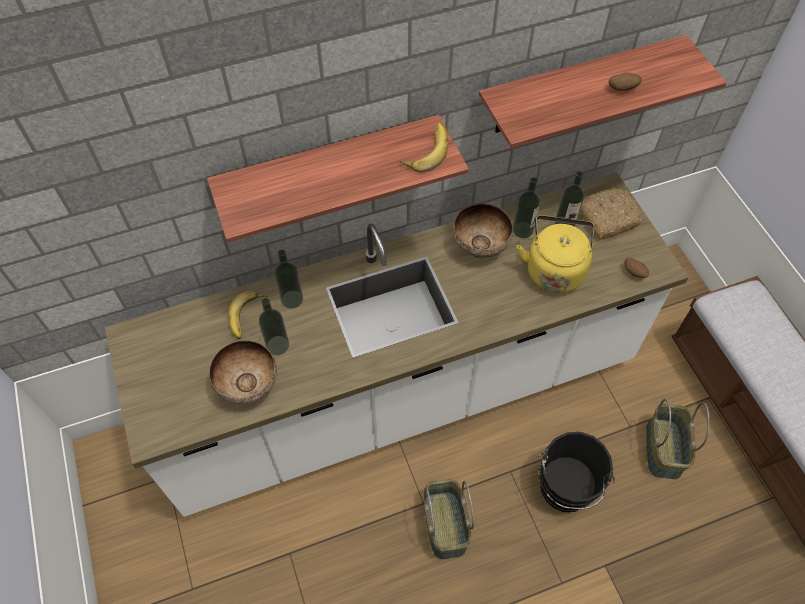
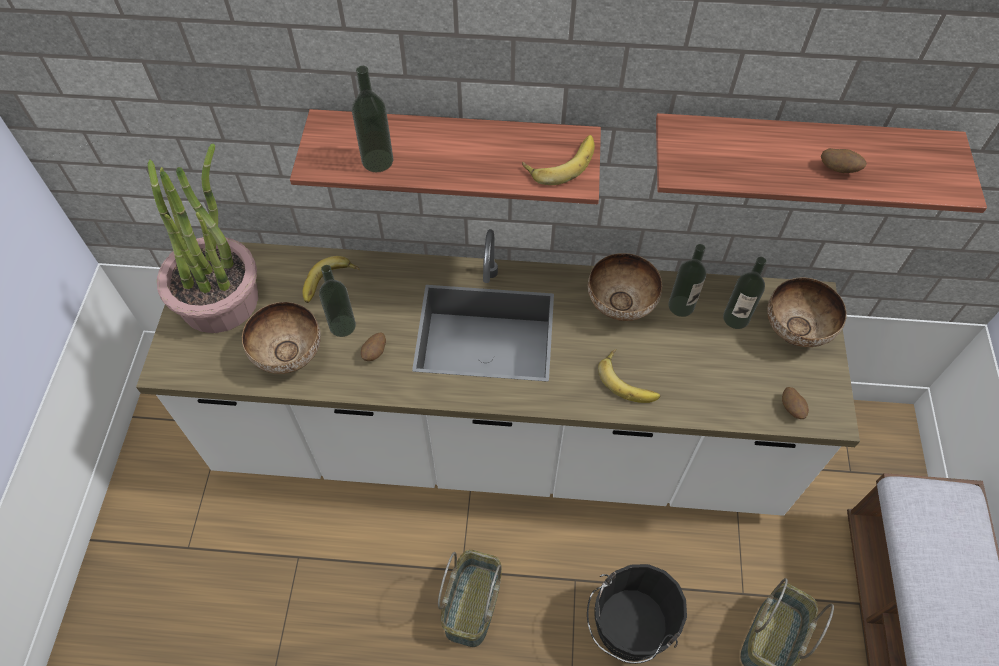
camera: 25 degrees right, 0 degrees up
(162, 365) = (220, 299): none -> potted plant
(292, 299) = (384, 283): bottle -> bottle (377, 160)
(315, 355) = (375, 353): none -> potato
(515, 298) = (629, 380): none -> banana
(554, 269) = (694, 365): yellow kettle -> none
(609, 217) = (795, 331): bread -> bowl

